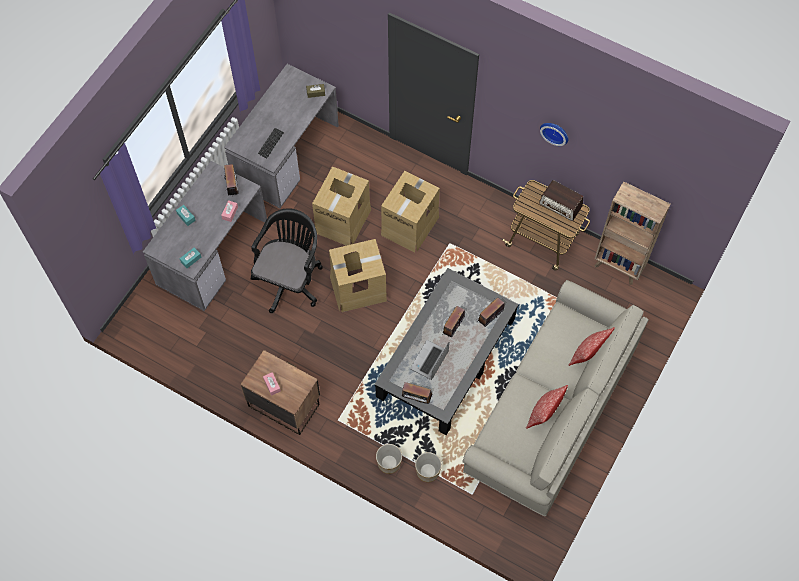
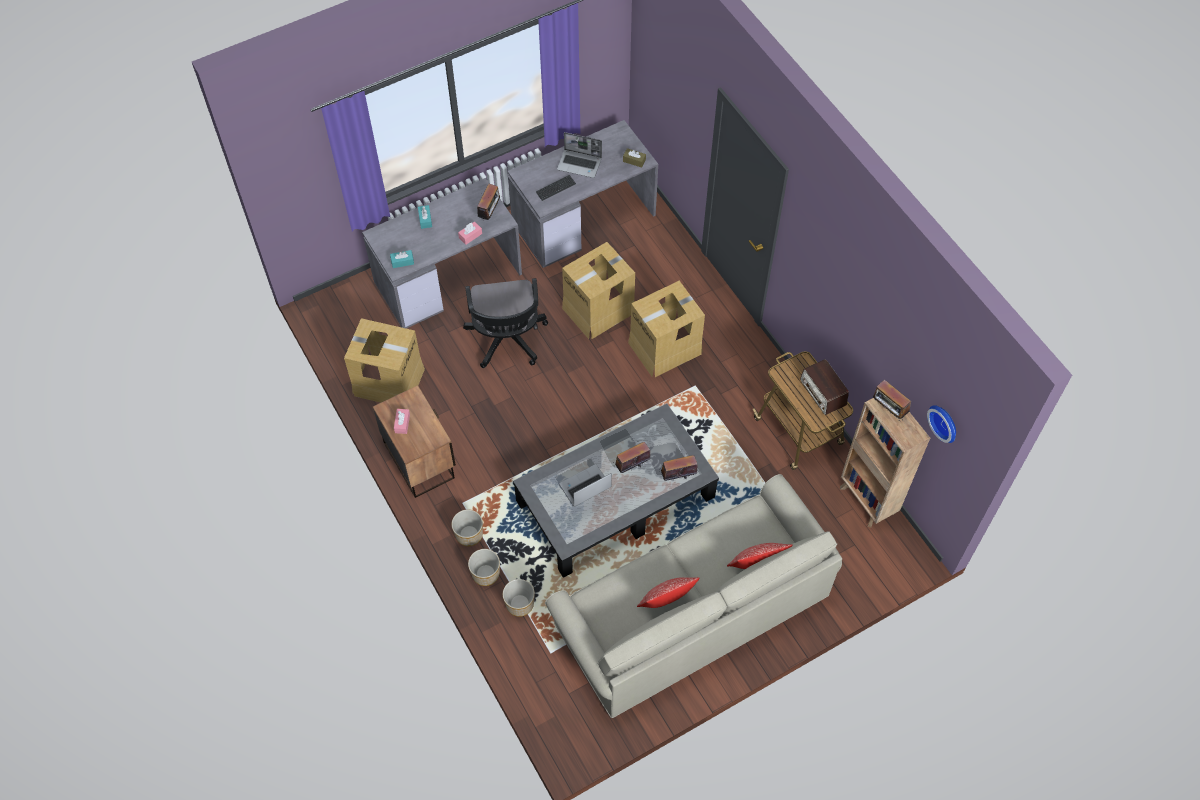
camera: 30 degrees right, 5 degrees down
(276, 115) = (580, 164): none -> laptop
(290, 279) = (507, 341): black office chair -> black office chair turned 120 degrees clockwise
(358, 288) = (570, 383): cardboard box -> cardboard box (388, 381)
(358, 441) = (468, 535): none -> planter
(416, 398) = (546, 517): radio -> radio (888, 410)
(555, 132) = (841, 298): wall clock -> wall clock (945, 422)

